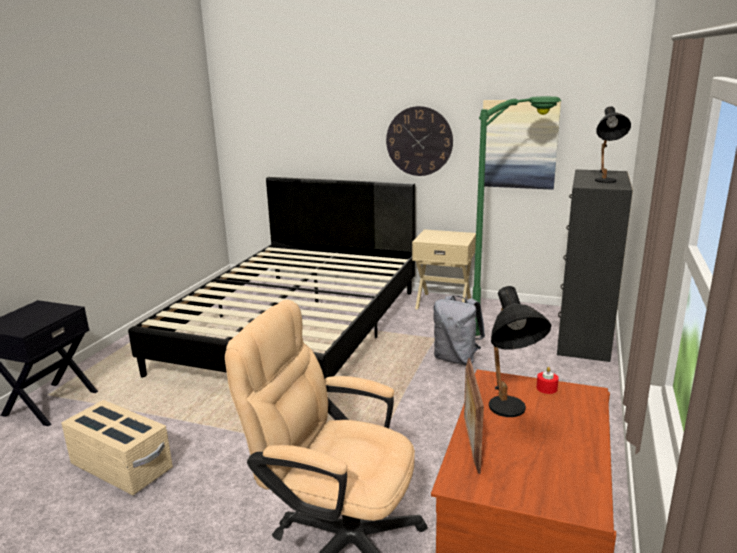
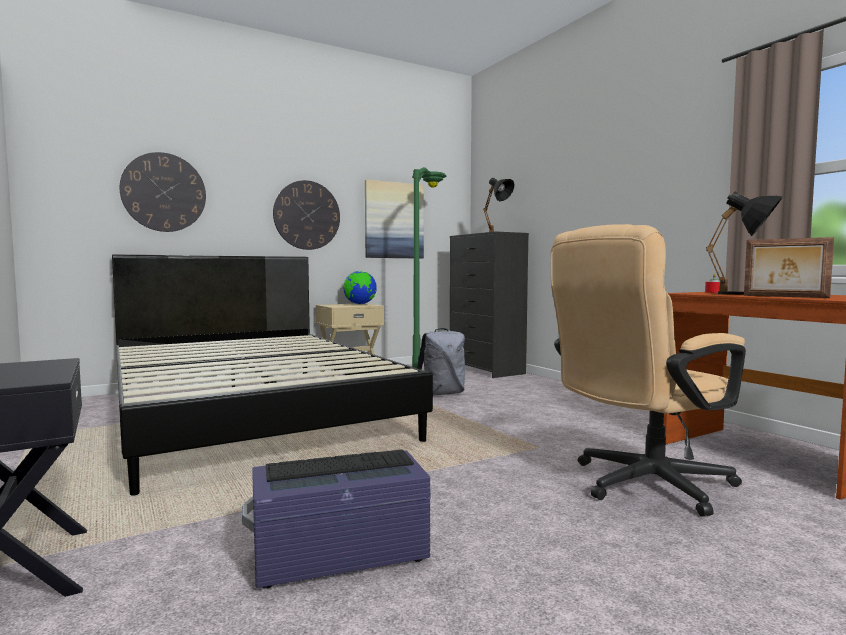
camera: 50 degrees left, 15 degrees down
(121, 420) = (340, 465): none -> keyboard
(121, 467) = (340, 555): beige storage box -> purple storage box
(301, 126) = (164, 192): none -> wall clock
(458, 237) = (360, 304): none -> globe

